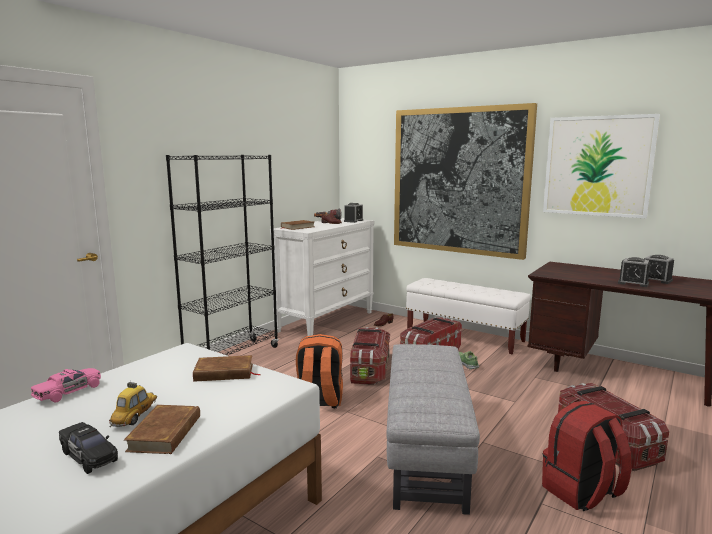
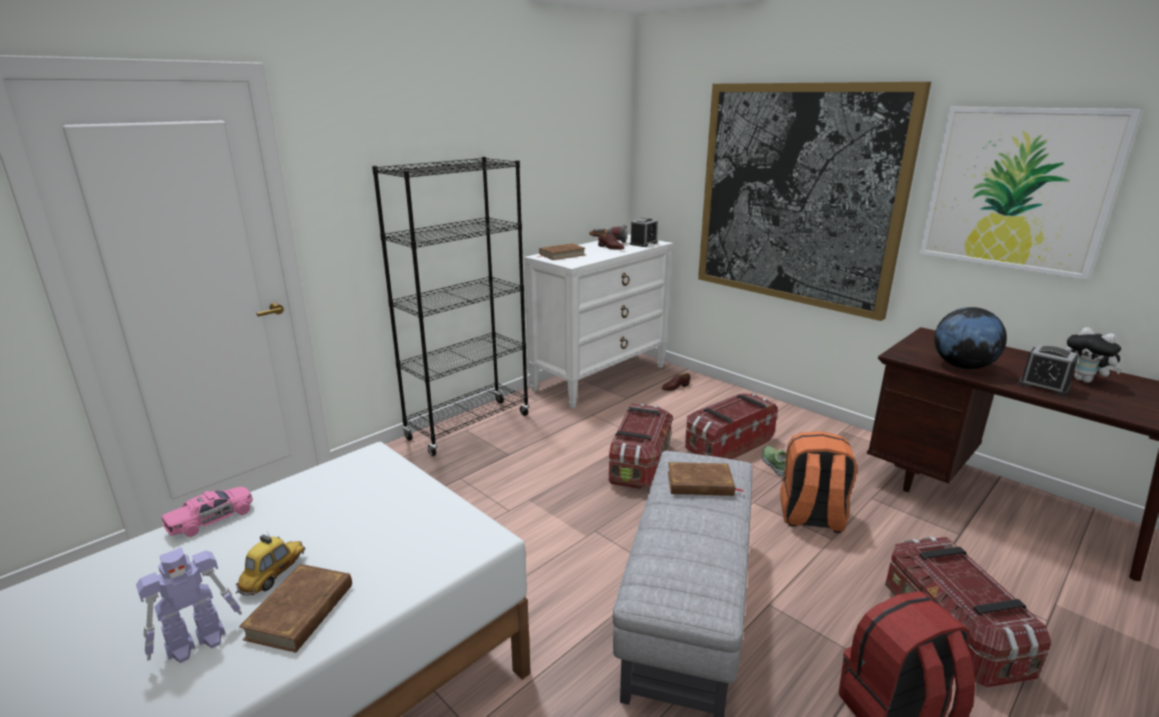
camera: 10 degrees right, 10 degrees up
(89, 456) = (198, 642): black toy car -> toy robot
(224, 373) = (407, 504): brown book -> brown book (700, 484)
(319, 401) = (562, 509): orange backpack -> orange backpack (811, 517)
(464, 336) = (784, 417): white bench -> none
(581, 277) = (962, 366): none -> globe
(656, 280) = (1085, 380): alarm clock -> plush toy

